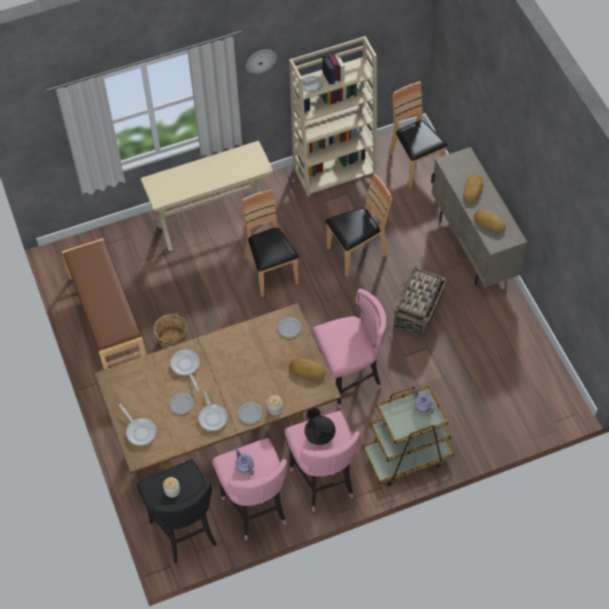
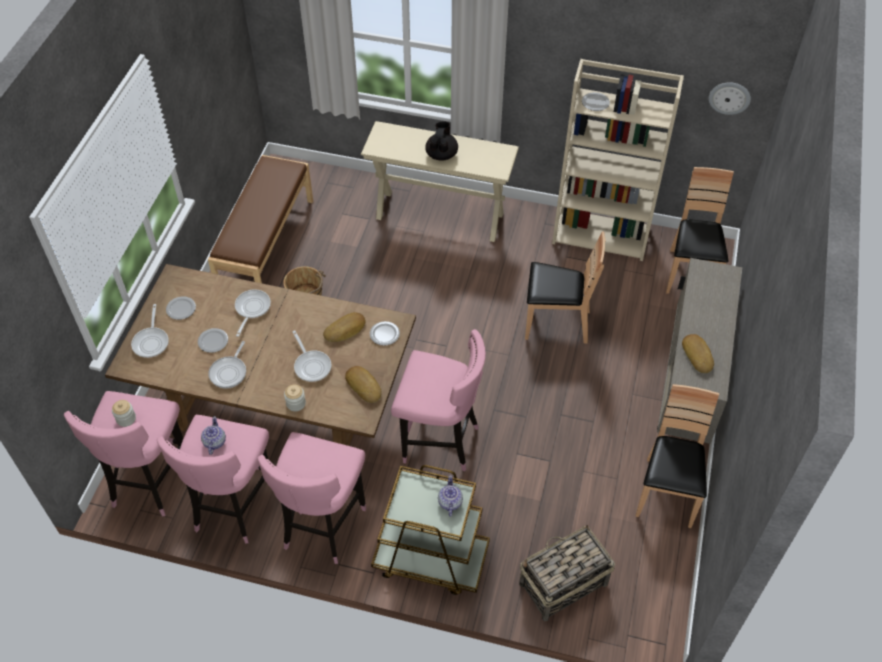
camera: 35 degrees right, 5 degrees down
(184, 530) = (150, 481): black stool -> pink stool
(250, 413) = (267, 392): plate -> plate (181, 308)
(260, 60) = (546, 43): wall clock -> wall clock (729, 97)
(262, 378) = (311, 365): none -> frying pan
(270, 272) = (454, 291): brown chair -> brown chair (666, 493)
(319, 434) = (317, 460): black teapot -> black teapot (441, 154)
(417, 312) = (569, 419): basket -> basket (562, 584)
(473, 190) = (707, 312): bread -> bread (345, 330)

